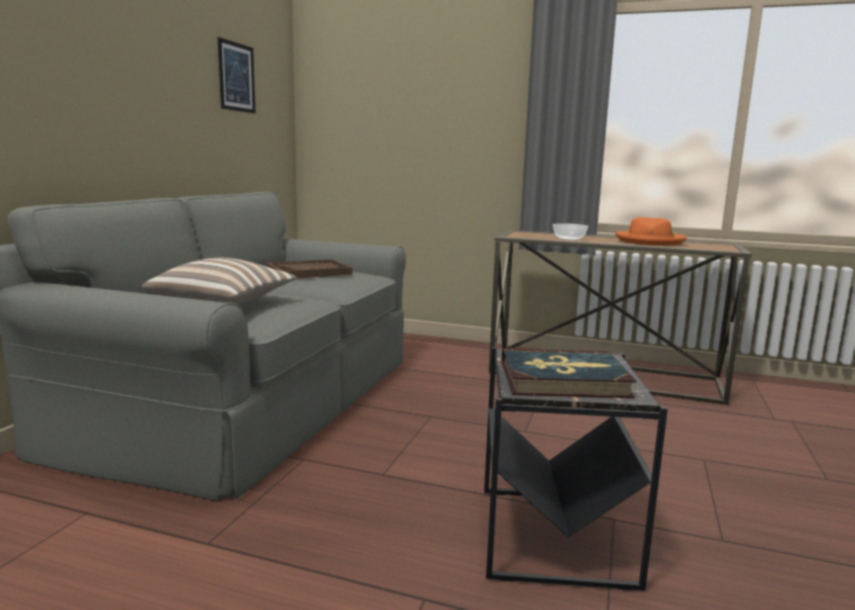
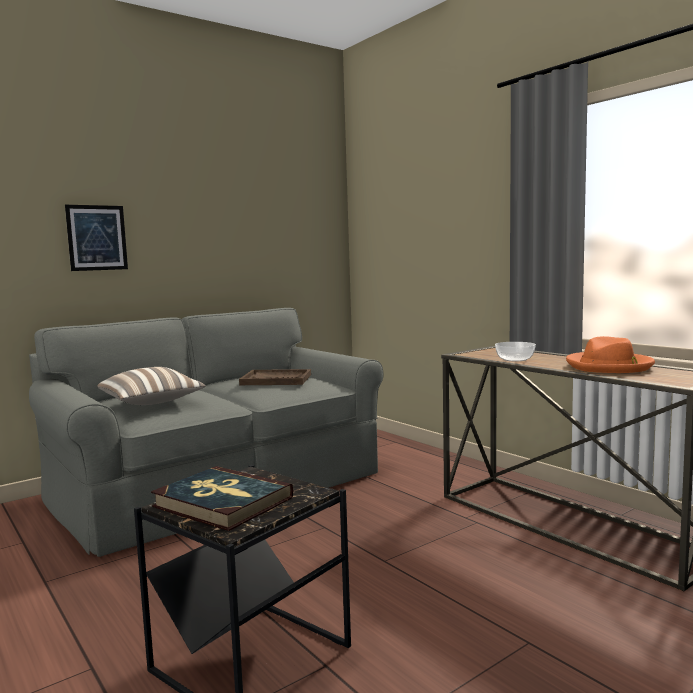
camera: 35 degrees right, 5 degrees down
(236, 77) = (272, 213): picture -> picture (97, 238)

